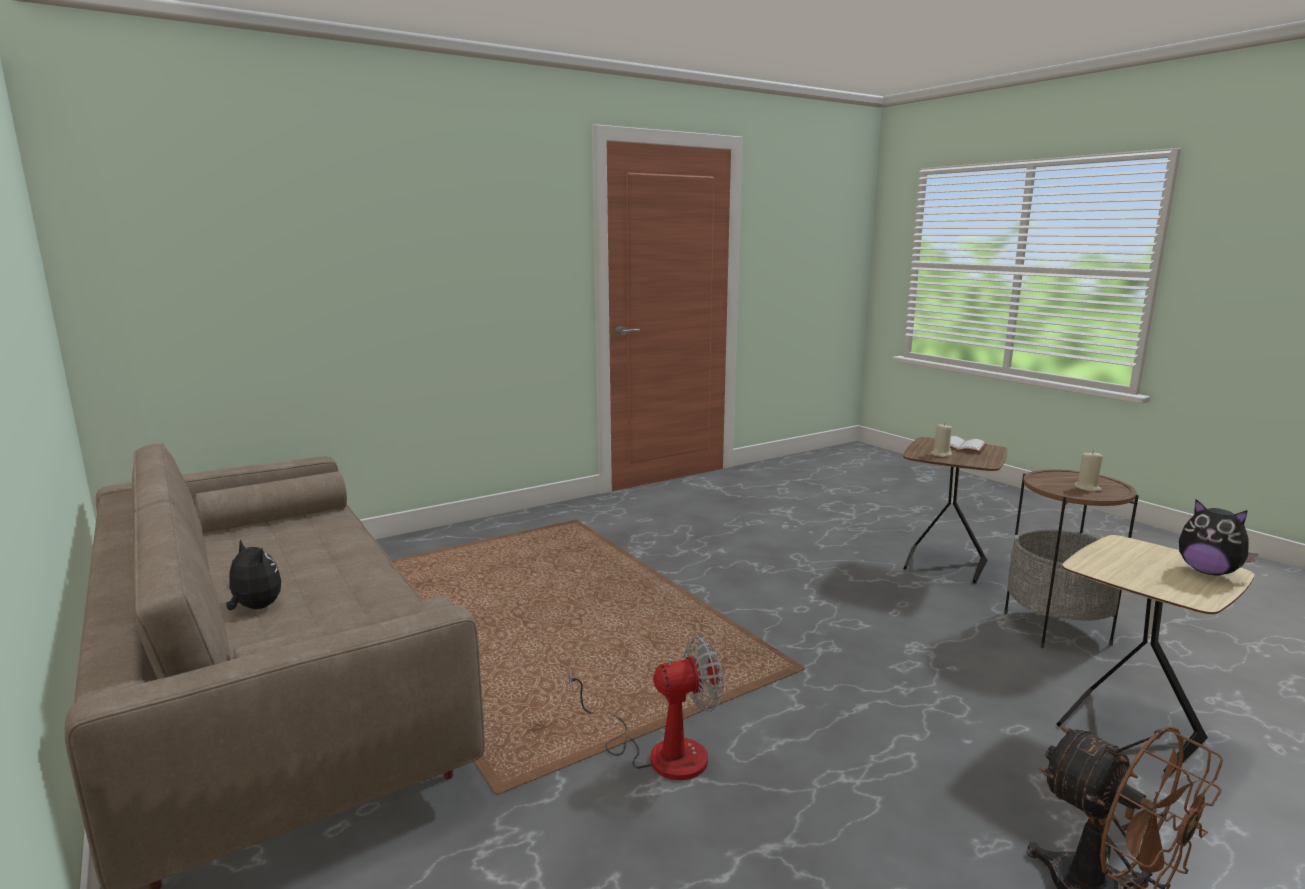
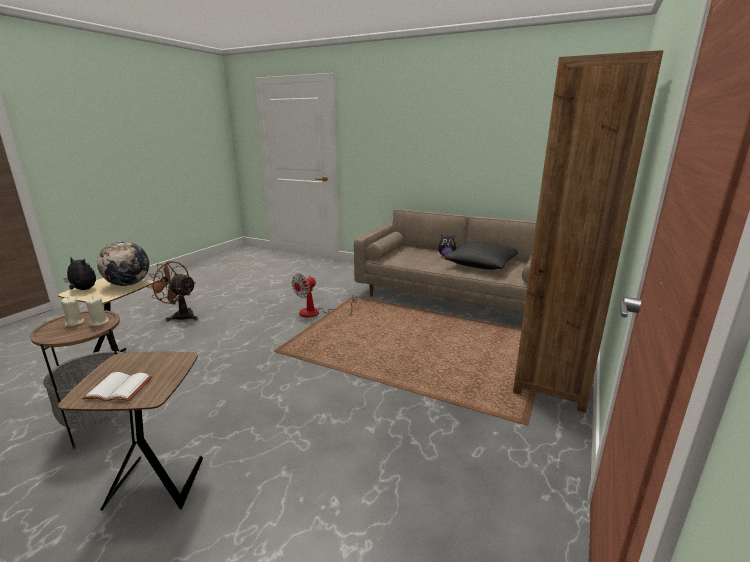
camera: 150 degrees right, 5 degrees up
(284, 558) = (481, 265): none -> black pillow
(481, 535) = (552, 382): none -> brown bookcase
(941, 454) = (156, 365): beige candle -> beige candle (99, 322)
(1115, 567) = (128, 284): none -> globe

